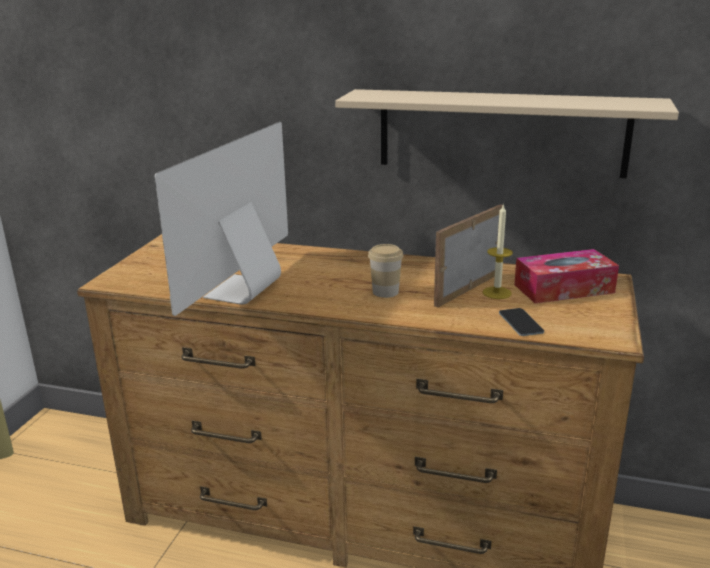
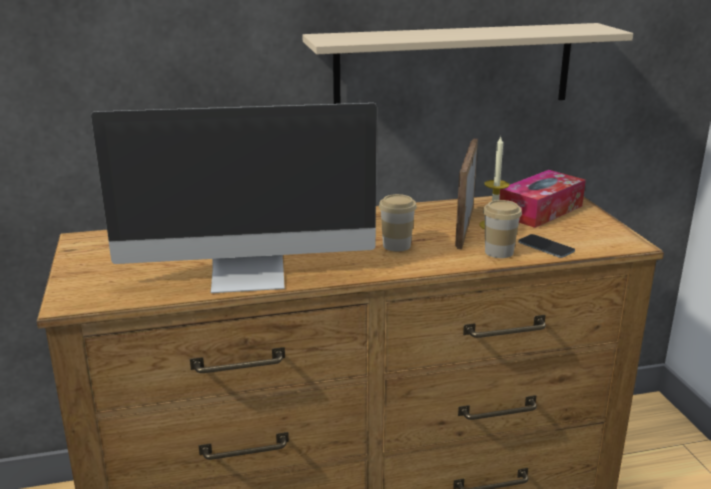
camera: 30 degrees left, 0 degrees up
(242, 291) = (249, 276): monitor -> monitor turned 90 degrees counterclockwise
(468, 317) = (499, 252): none -> cup

